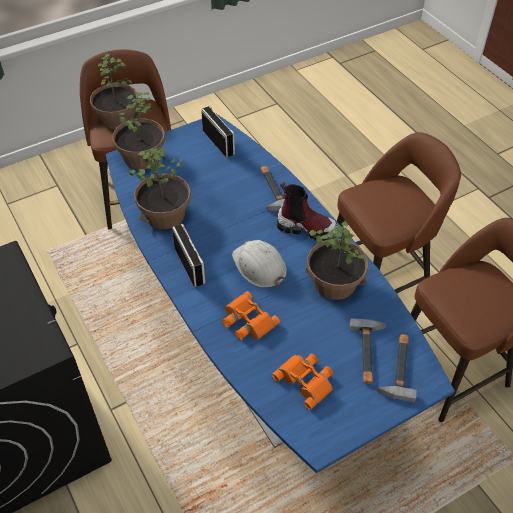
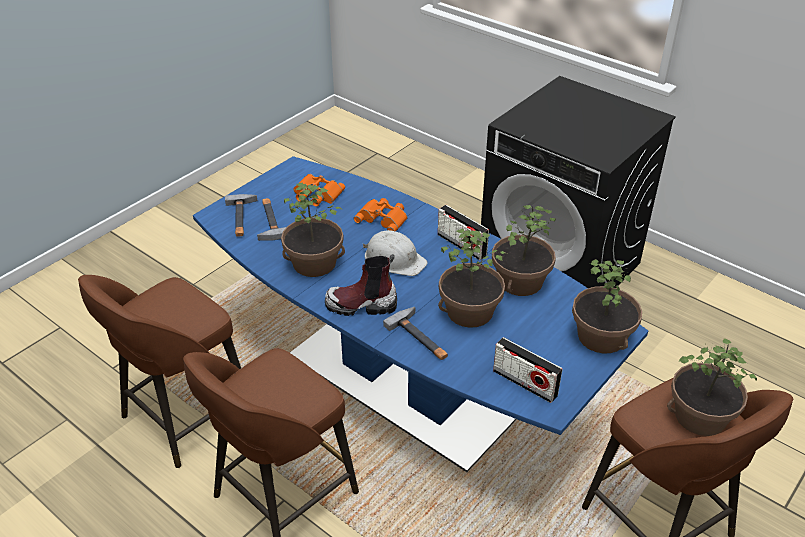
camera: 160 degrees right, 10 degrees down
(223, 199) = (470, 312): none -> potted plant

